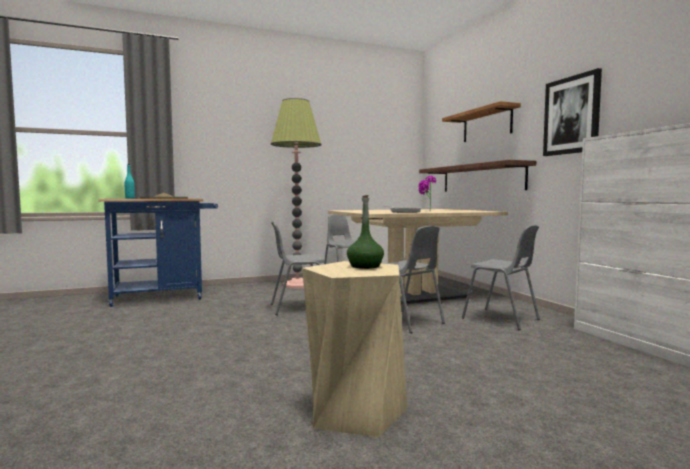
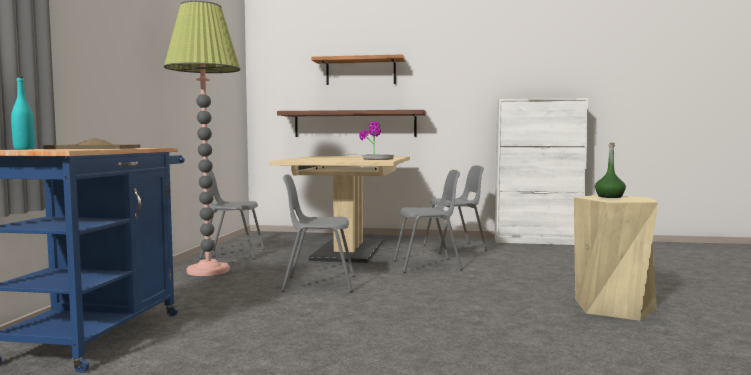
camera: 60 degrees left, 0 degrees up
(299, 307) = (318, 284): grey chair -> grey chair turned 75 degrees clockwise
(571, 115) = (461, 77): picture -> none

